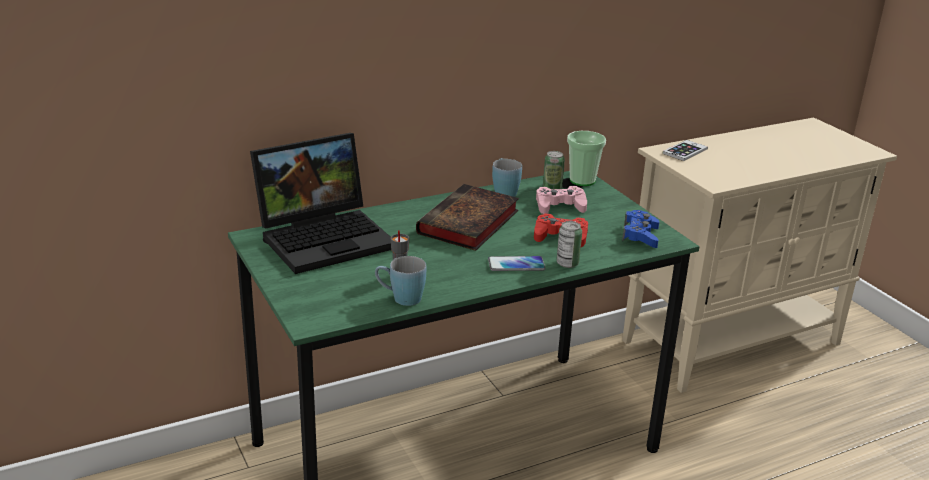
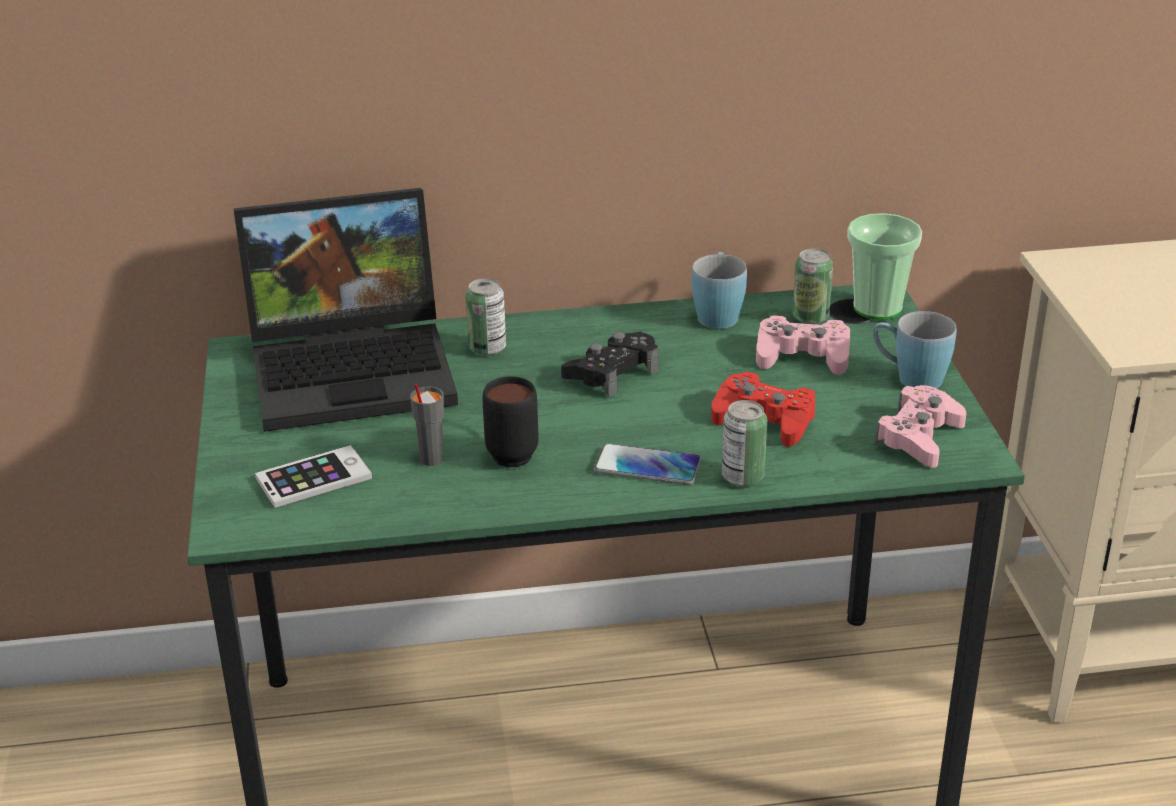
camera: 20 degrees right, 5 degrees up
(393, 220) = (487, 348): none -> can
(400, 298) = (405, 504): blue mug -> blue mug (909, 377)
(441, 266) = (514, 451): none -> black mug
(468, 224) = (612, 373): book -> black game controller
(640, 235) = (919, 437): blue game controller -> pink game controller
(685, 151) = (1111, 268): phone -> phone (313, 478)

